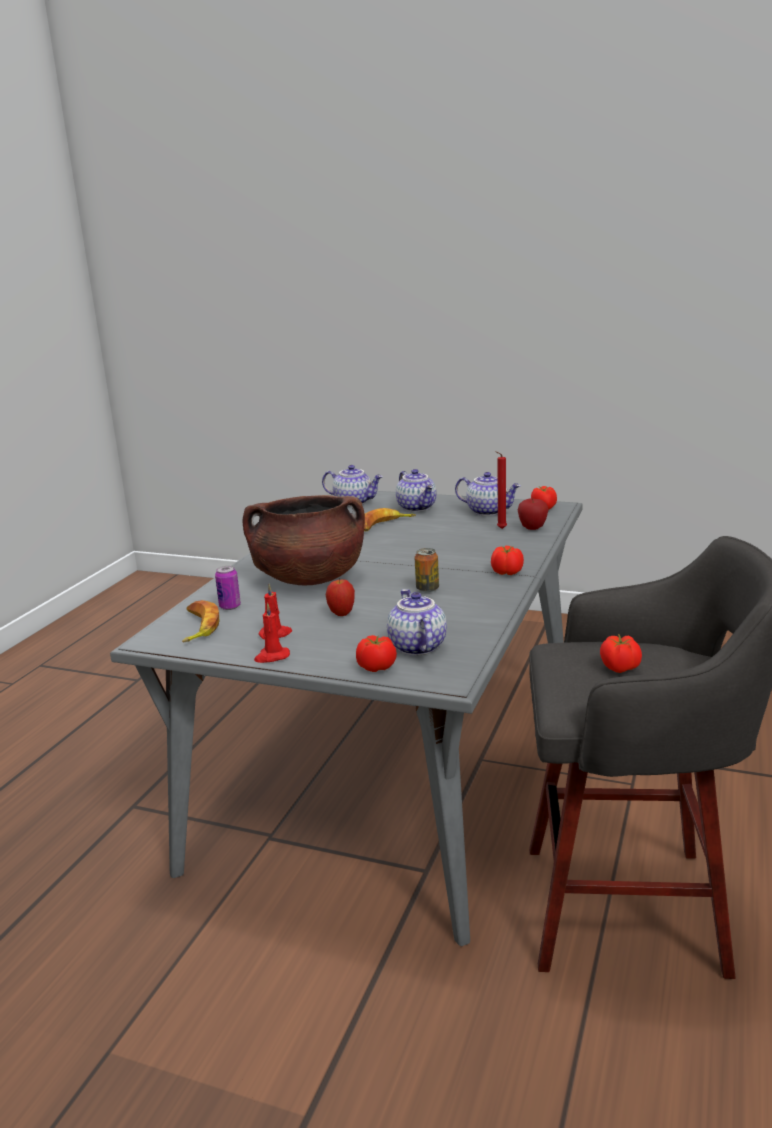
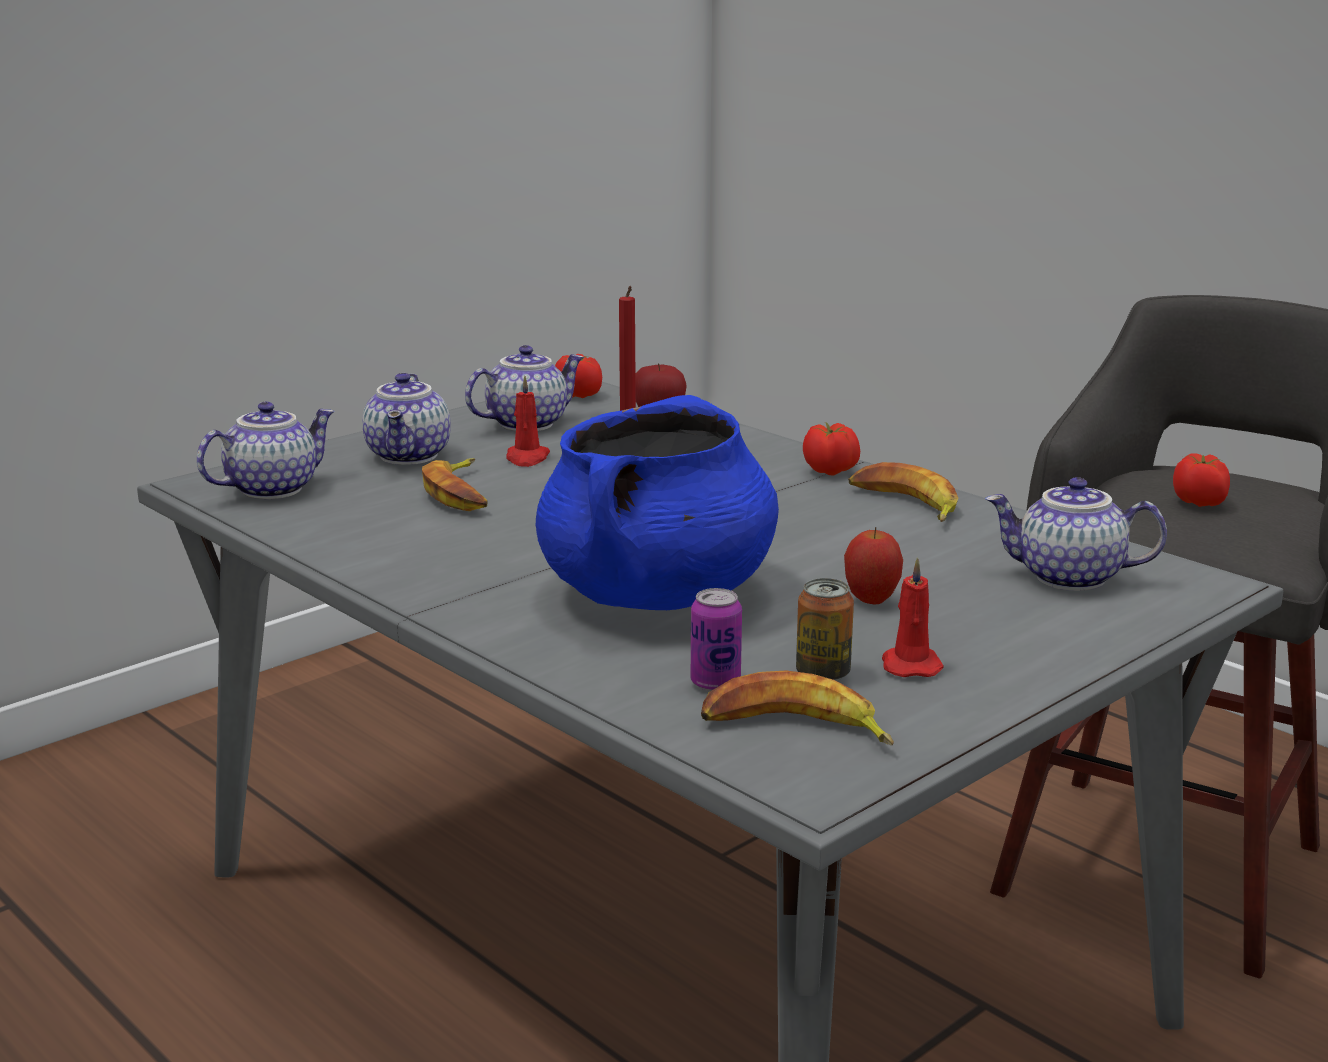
camera: 65 degrees left, 0 degrees up
(271, 657) = (1015, 684): red candle -> red candle (527, 458)
(309, 578) = (657, 594): brown cooking pot -> blue cooking pot
(376, 667) = (1128, 617): tomato -> none
(417, 508) = (410, 456): teapot -> teapot turned 90 degrees clockwise
(427, 589) = (832, 526): can -> can (823, 674)
(478, 596) = (904, 504): none -> banana

